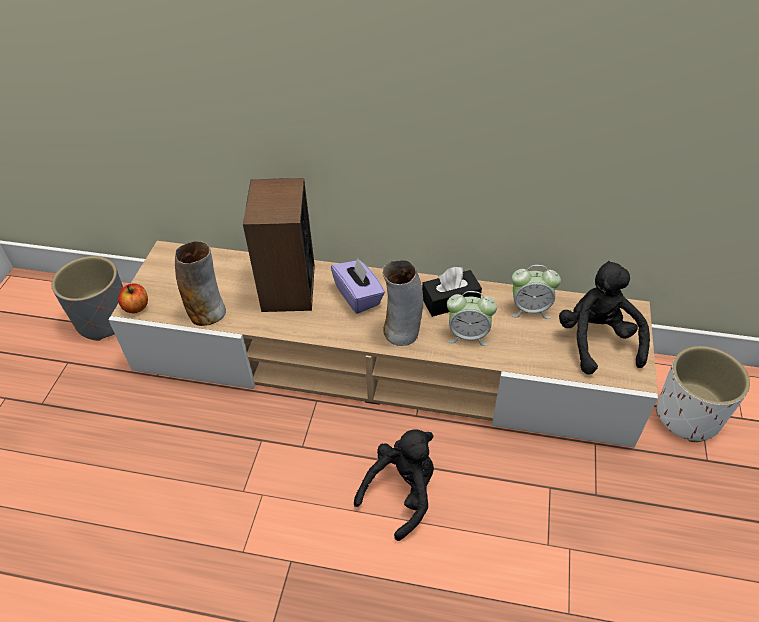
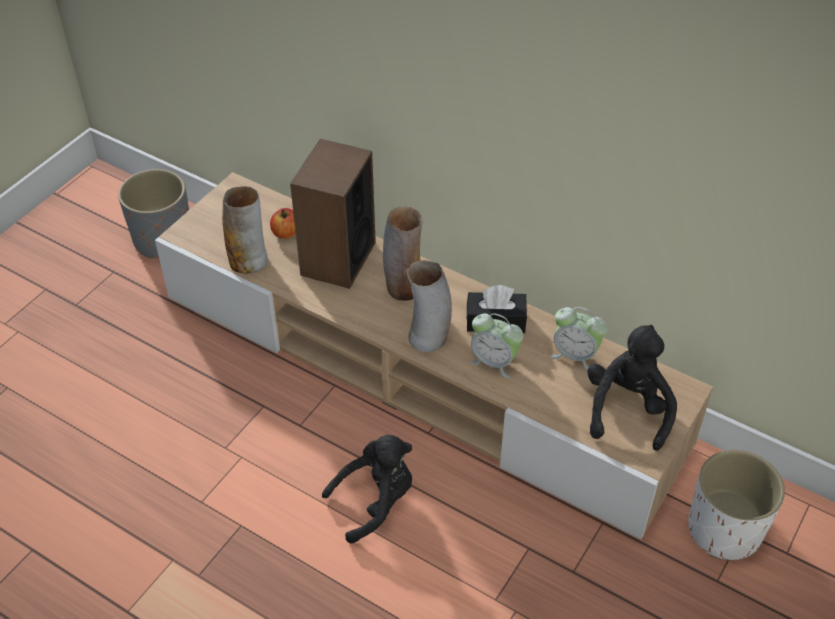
camera: 20 degrees right, 0 degrees up
(136, 307) = (185, 235): apple -> apple (286, 233)
(358, 296) = (404, 288): purple tissue box -> vase

